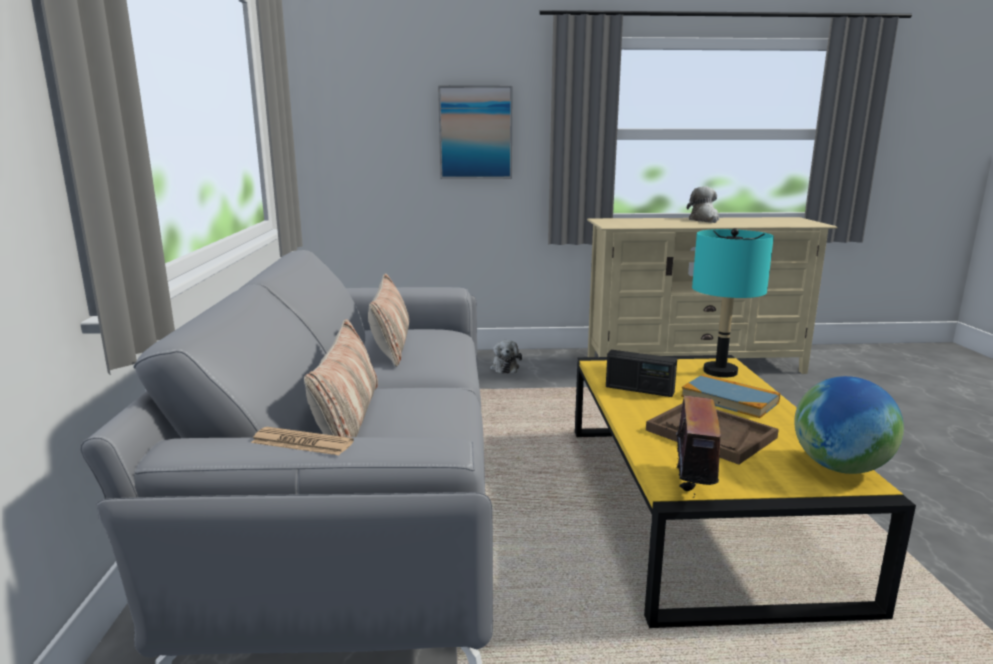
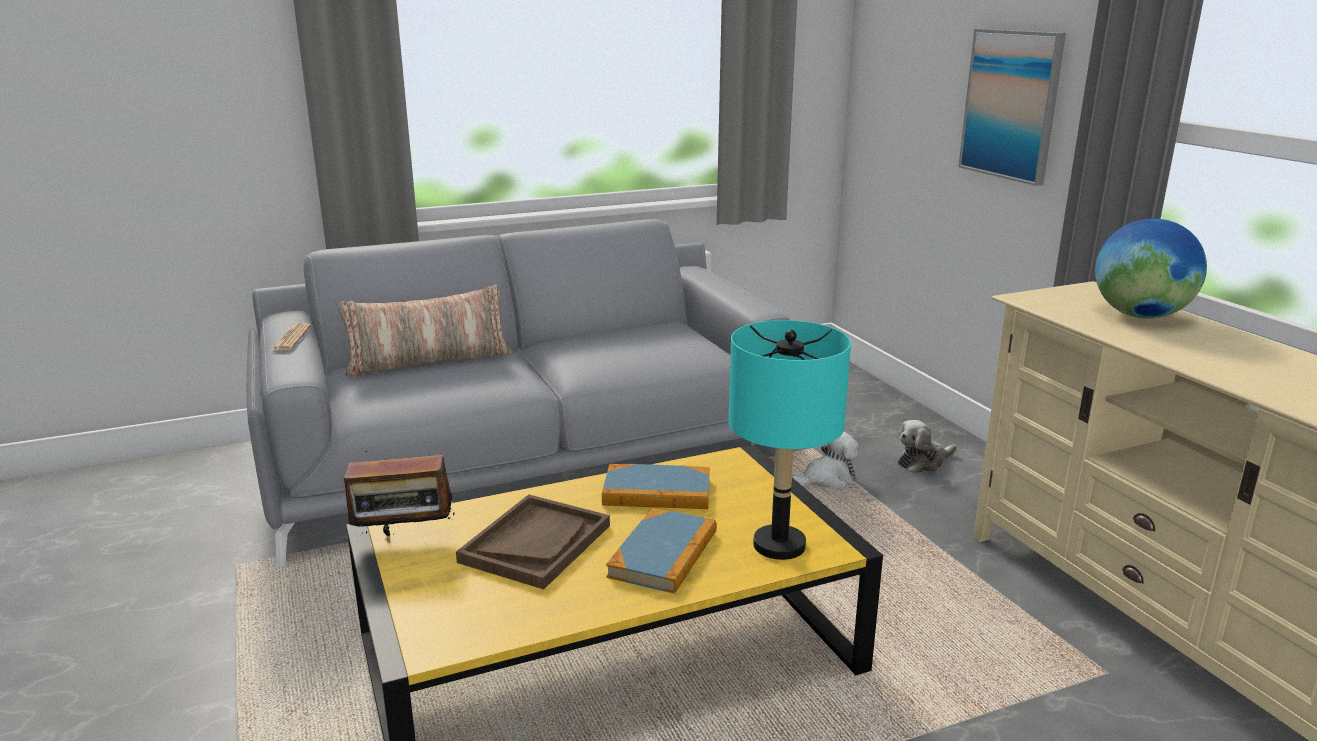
camera: 70 degrees right, 5 degrees up
(391, 344) = (632, 338): pillow -> none
(639, 390) = (657, 492): radio -> book
(704, 220) = (1242, 350): plush toy -> plush toy (827, 479)
(840, 468) = (468, 632): globe -> globe (1140, 316)

